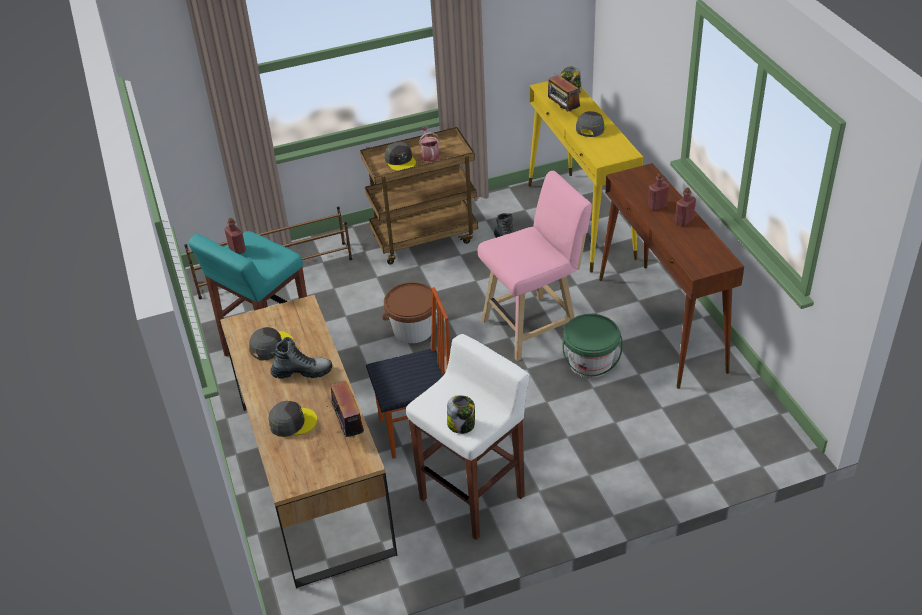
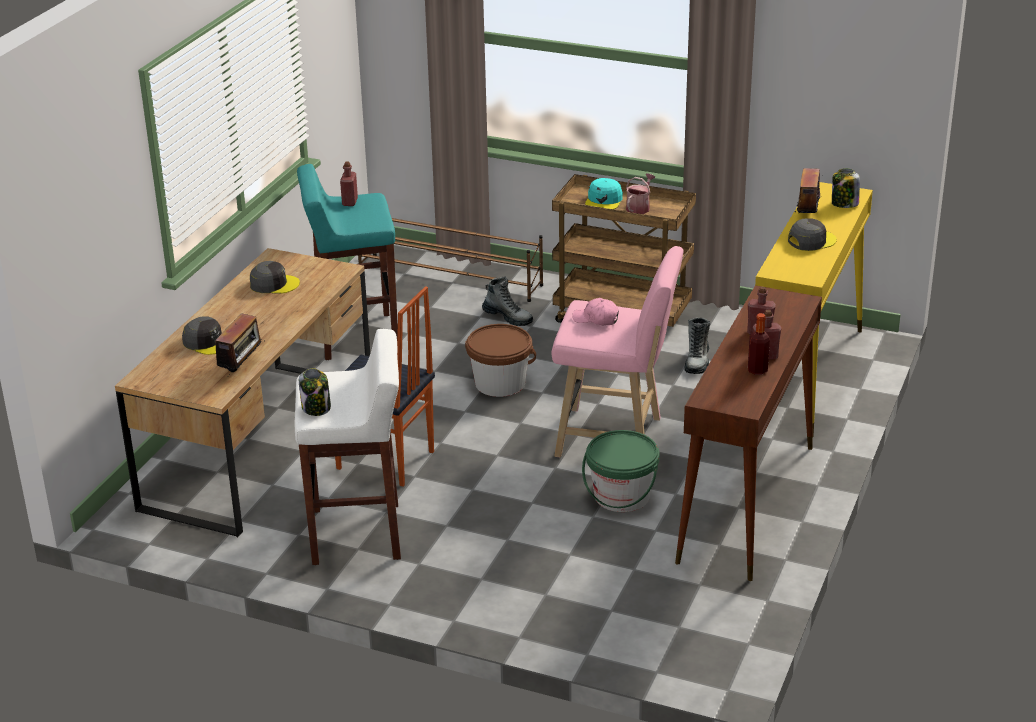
camera: 40 degrees right, 10 degrees down
(302, 372) = (268, 313): boot -> boot (508, 317)
(400, 160) = (604, 201): grey cap -> turquoise cap
(518, 249) = (596, 319): none -> pink cap
(694, 233) = (757, 370): none -> bottle

